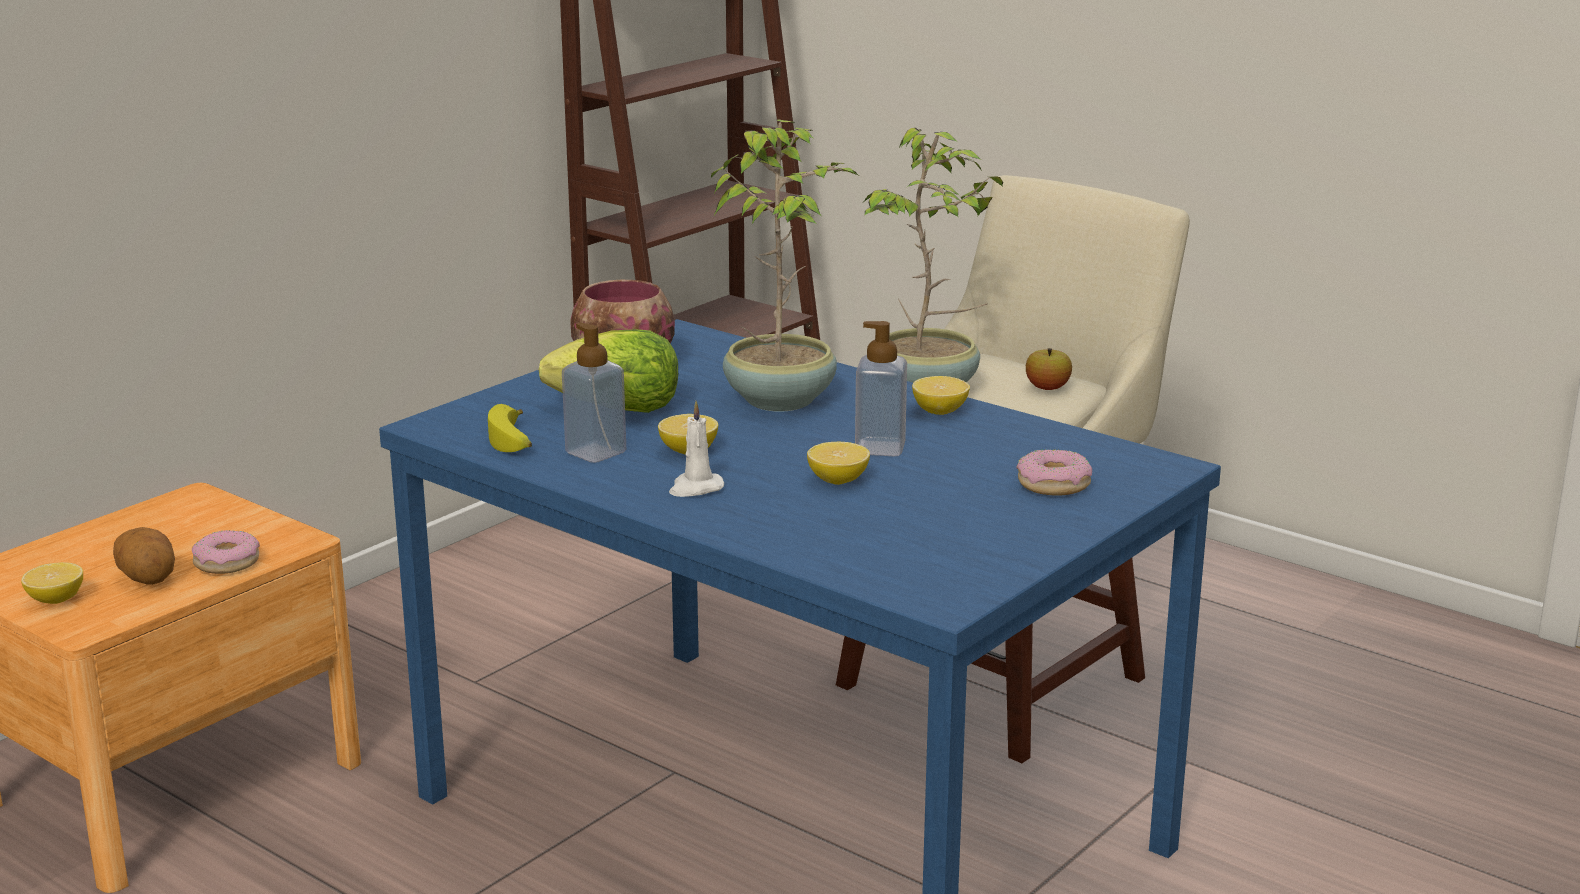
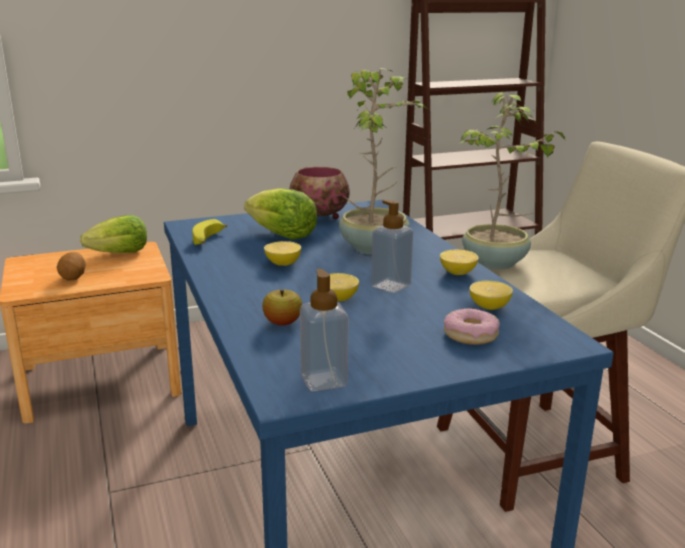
camera: 30 degrees right, 0 degrees up
(56, 600) = (29, 278): lemon -> lemon (489, 307)
(169, 518) = (120, 254): none -> lettuce
(226, 562) = (112, 278): donut -> none
(596, 452) = (236, 254): soap dispenser -> soap dispenser (324, 380)
(695, 488) = (254, 284): white candle -> none
(1047, 388) = (573, 277): apple -> apple (282, 323)

